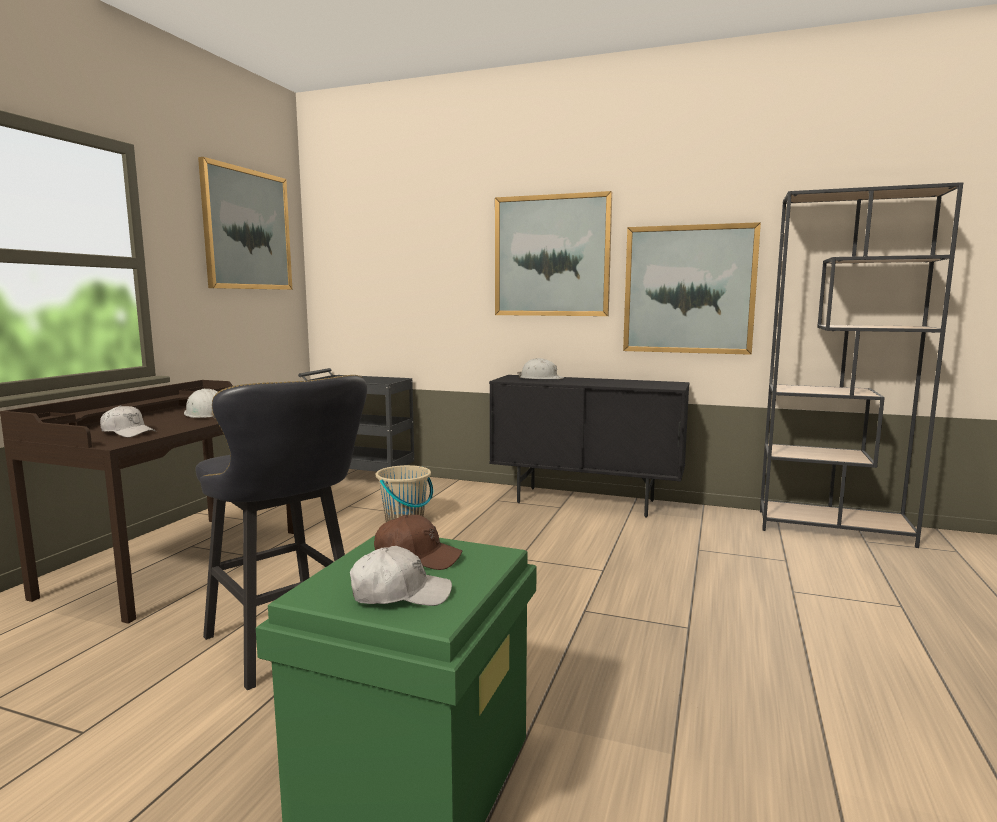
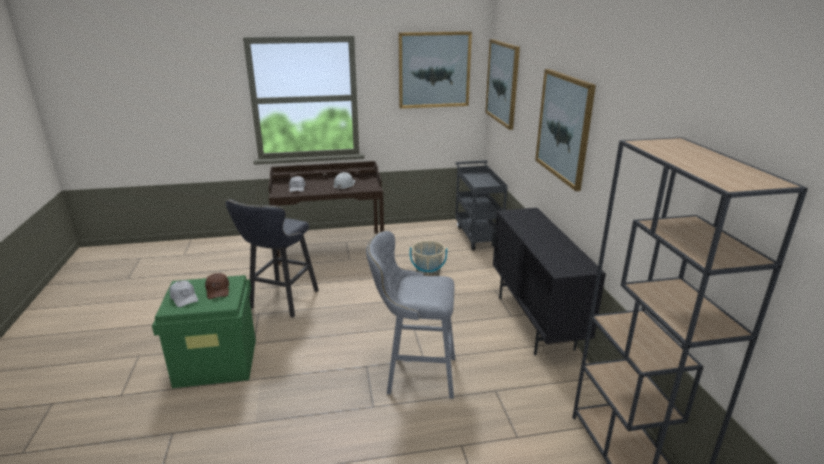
camera: 60 degrees right, 15 degrees up
(541, 378) = (532, 221): white hard hat -> none
(631, 584) = (412, 374): none -> grey stool
(688, 289) = (619, 193): picture -> picture (502, 82)

